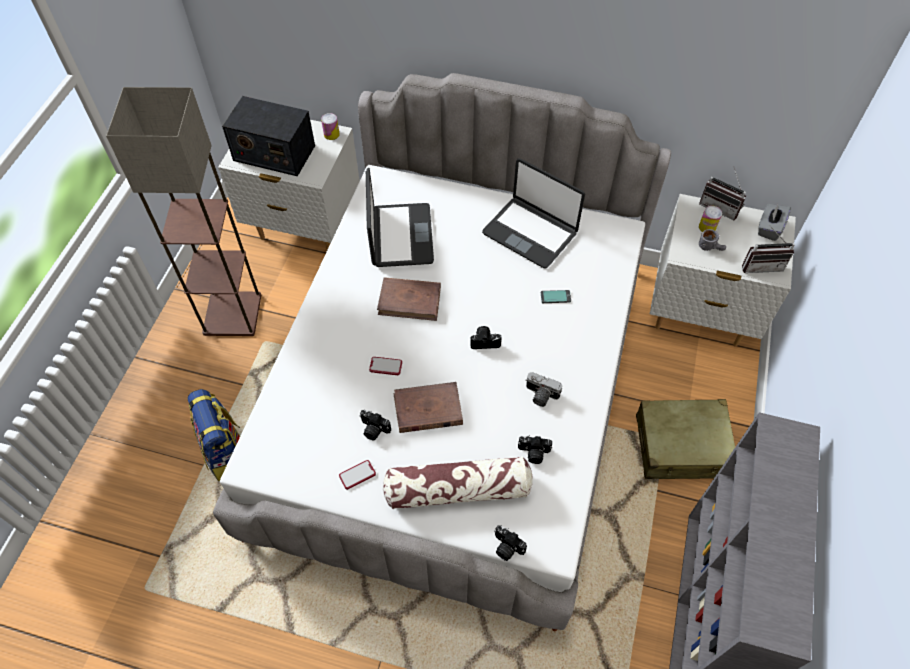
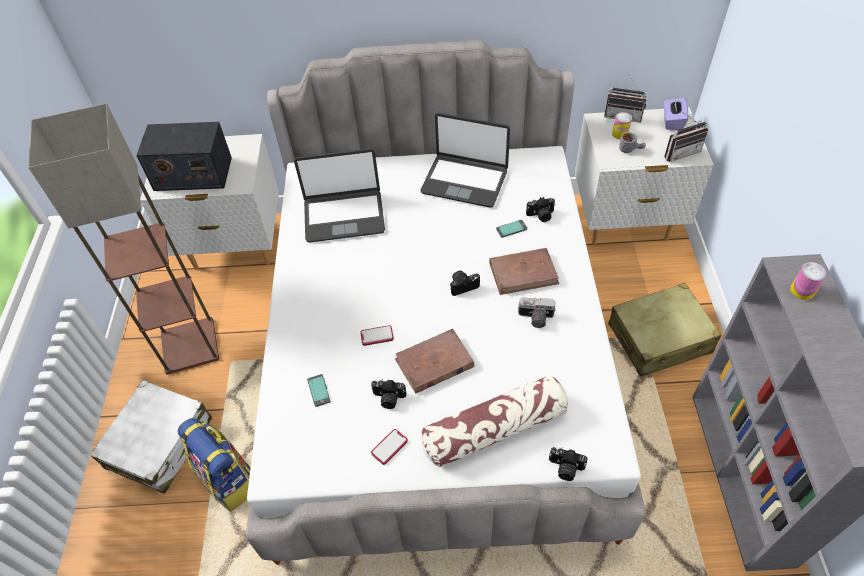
camera: 15 degrees left, 5 degrees down
(178, 398) = (160, 443): none -> white suitcase
(315, 402) = (319, 390): none -> phone
(331, 134) = (244, 144): can -> can (802, 290)
(400, 236) = (344, 216): laptop -> laptop turned 105 degrees clockwise
(410, 301) = (376, 270): brown book -> brown book (523, 273)
(533, 453) = (552, 372): camera -> camera (541, 216)
(769, 228) = (672, 121): grey tissue box -> purple tissue box

